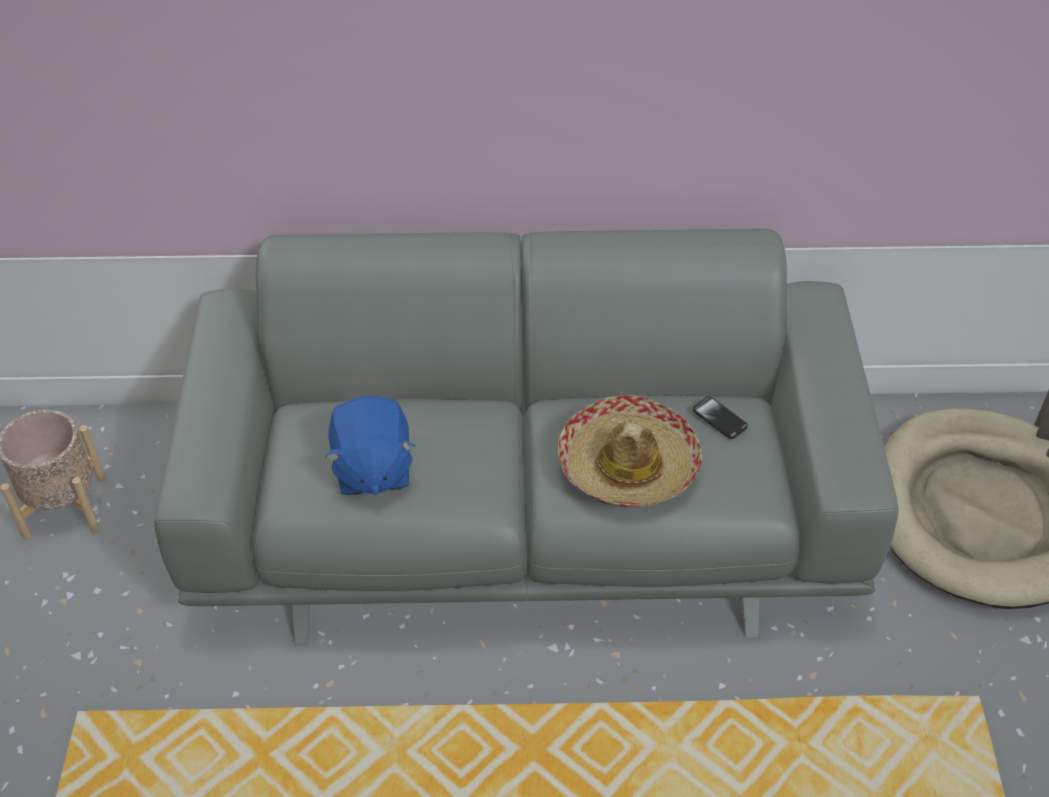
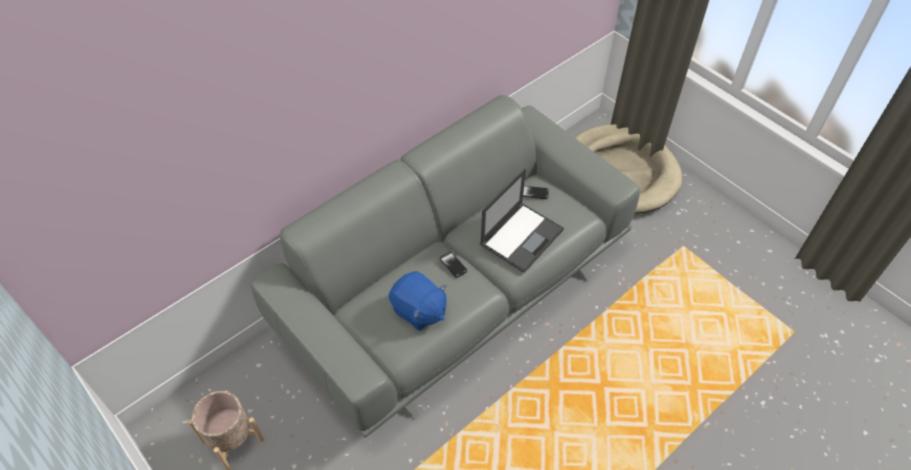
camera: 40 degrees left, 5 degrees up
(486, 441) = (453, 265): none -> phone
(628, 465) = (522, 236): hat -> laptop

